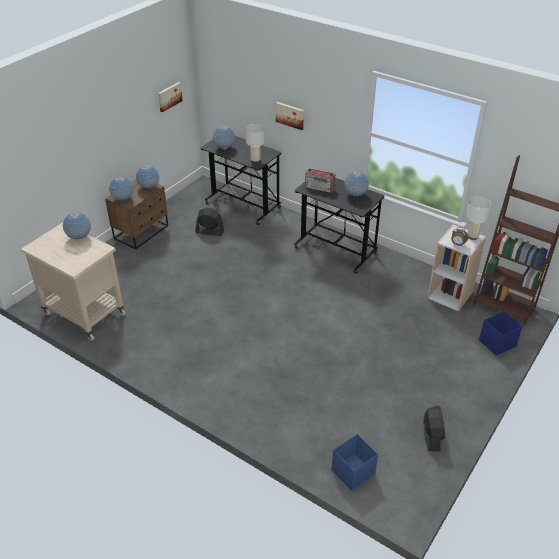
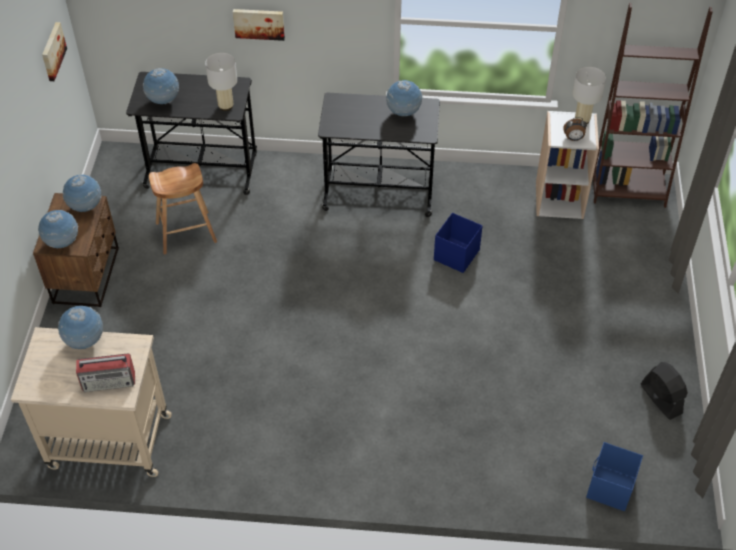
camera: 30 degrees left, 10 degrees up
(209, 231) = (186, 232): black fan -> brown stool
(320, 187) = (349, 119): radio -> radio (109, 381)
(496, 343) = (651, 244): blue storage box -> blue storage box (456, 255)

